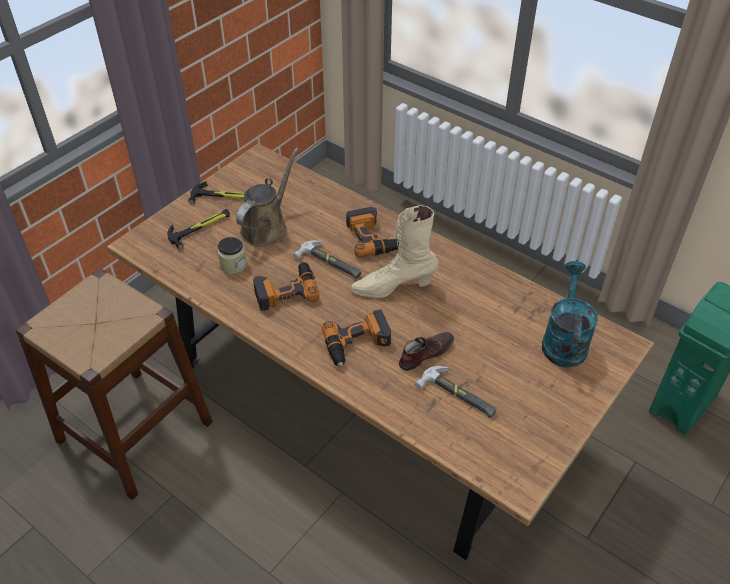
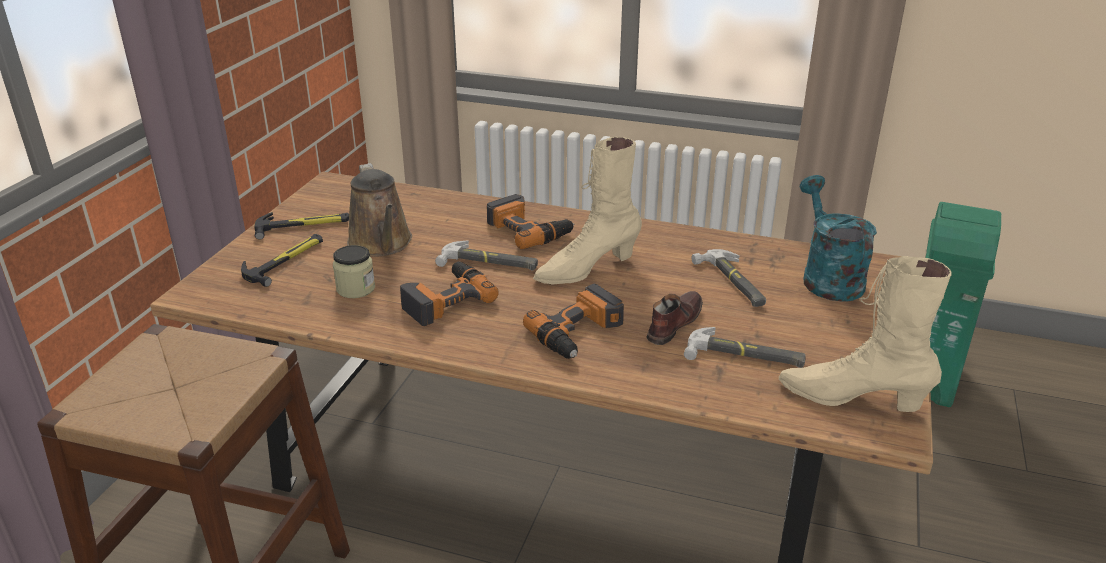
camera: 20 degrees left, 15 degrees down
(267, 227) = (381, 244): brown watering can -> brown watering can turned 150 degrees clockwise
(490, 326) = (733, 282): none -> hammer
(509, 453) = (852, 398): none -> beige boot

